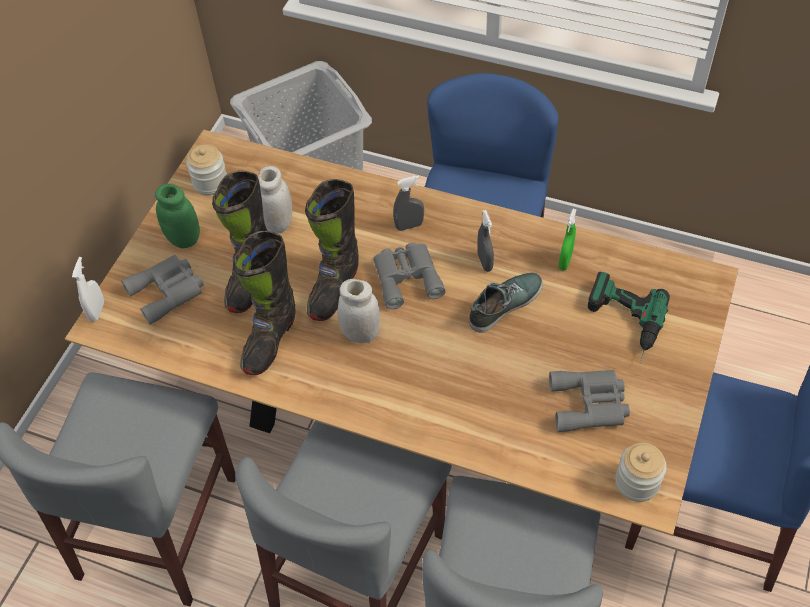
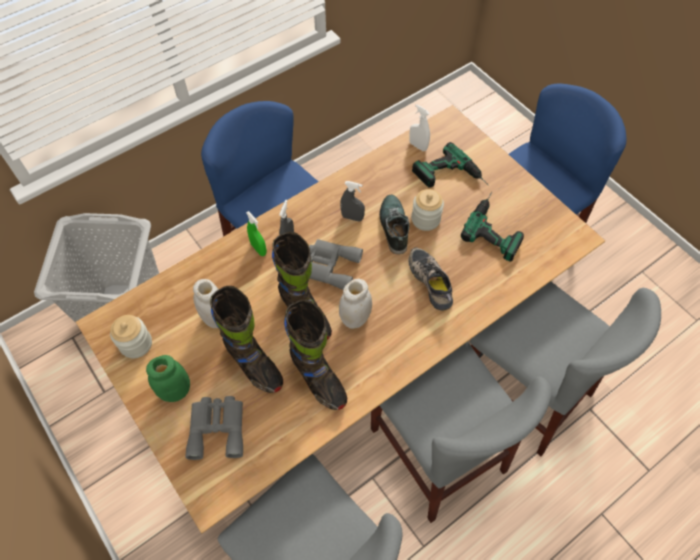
camera: 60 degrees left, 5 degrees up
(97, 311) = (194, 492): white spray bottle -> white spray bottle (418, 146)
(461, 377) = (432, 281): none -> shoe
(565, 261) = (384, 177): green spray bottle -> green spray bottle (258, 249)
(590, 404) = (496, 227): grey binoculars -> power drill
(637, 482) = (563, 236): jar -> jar (425, 219)

